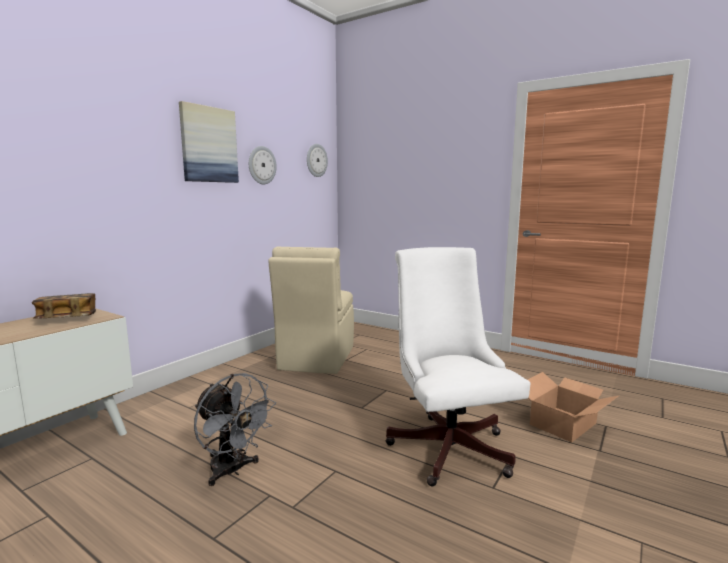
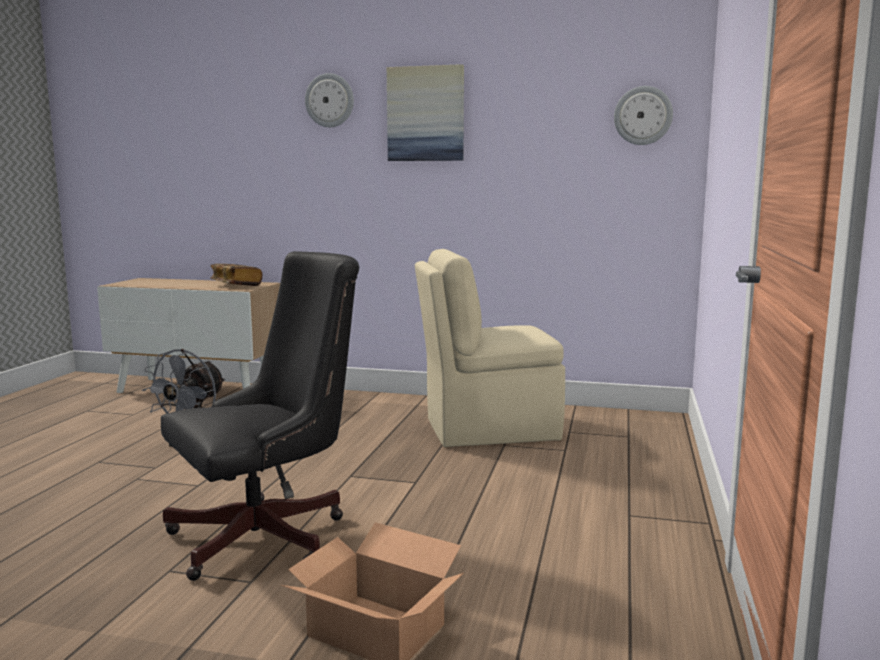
camera: 70 degrees right, 0 degrees up
(261, 165) = (513, 133): wall clock -> wall clock (329, 100)
(448, 444) = (269, 536): white office chair -> black office chair

